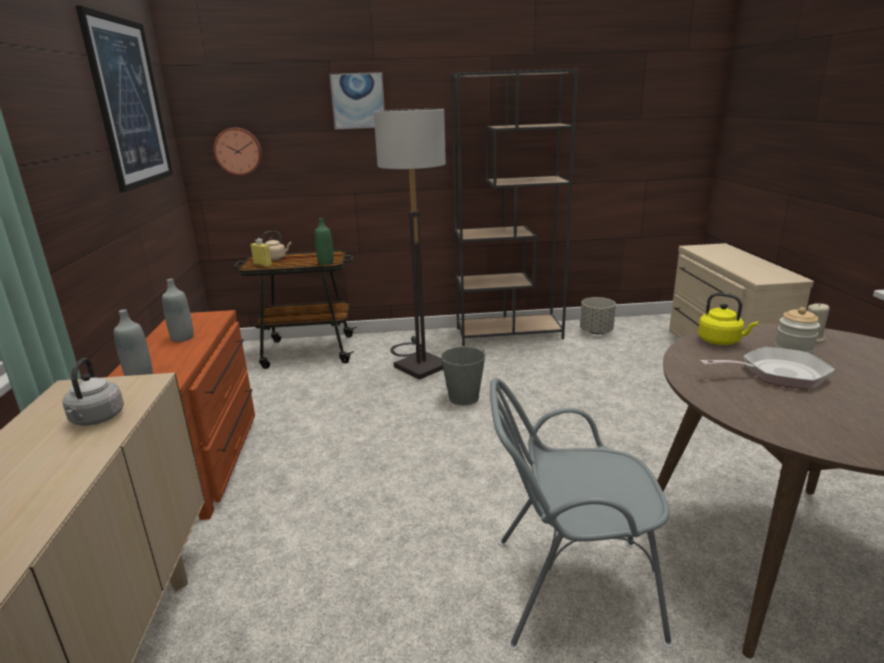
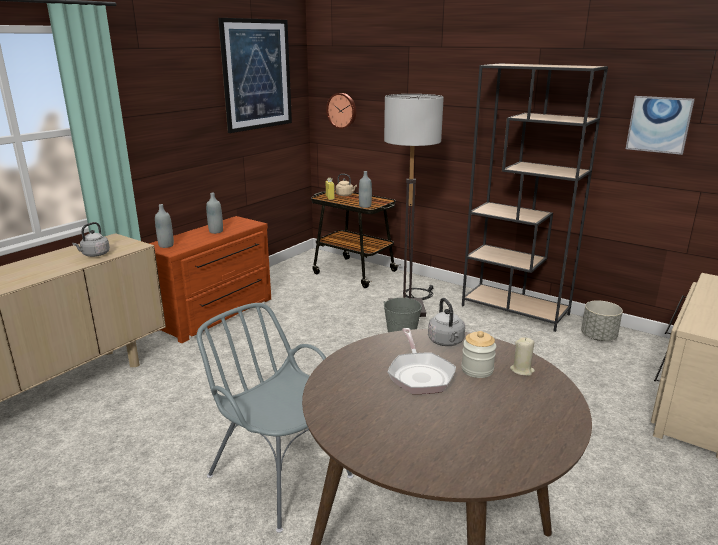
camera: 40 degrees right, 0 degrees up
(325, 263) = (365, 206): green bottle -> grey bottle
(358, 101) = (425, 80): picture -> picture (659, 124)
(721, 341) = (446, 342): yellow kettle -> grey kettle
(777, 374) = (420, 374): frying pan -> frying pan turned 45 degrees clockwise

